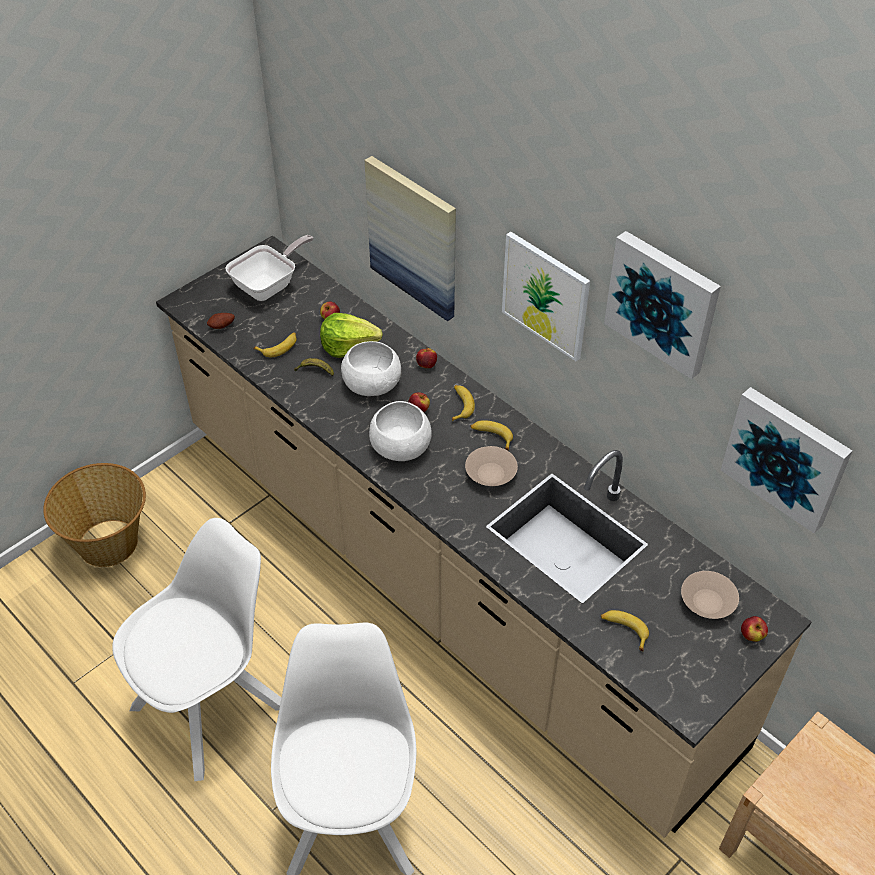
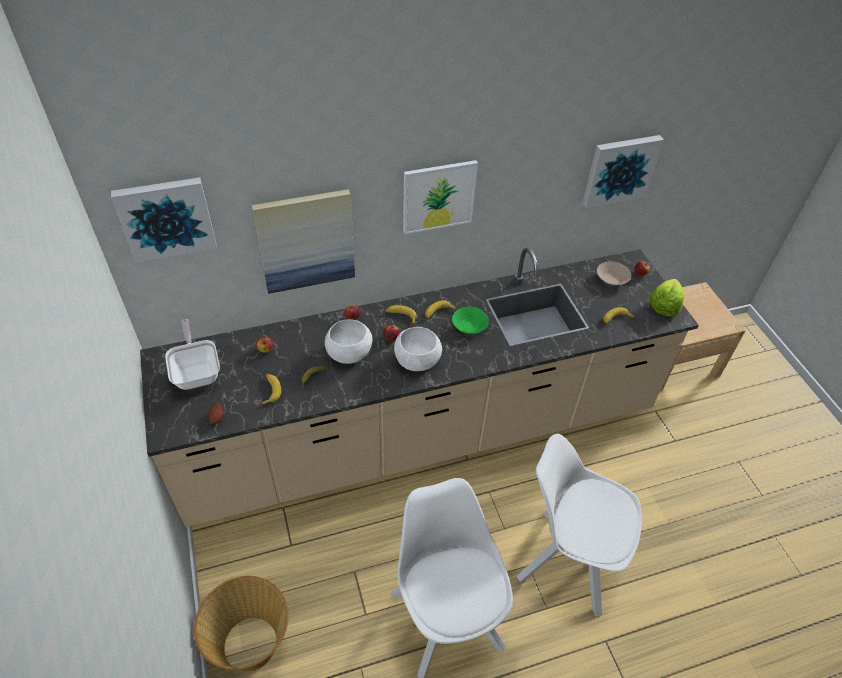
camera: 65 degrees left, 0 degrees up
(348, 346) = (302, 351): lettuce -> lettuce (664, 306)
(491, 474) = (469, 326): beige bowl -> green bowl
(663, 302) = (534, 135): picture -> picture (166, 217)

